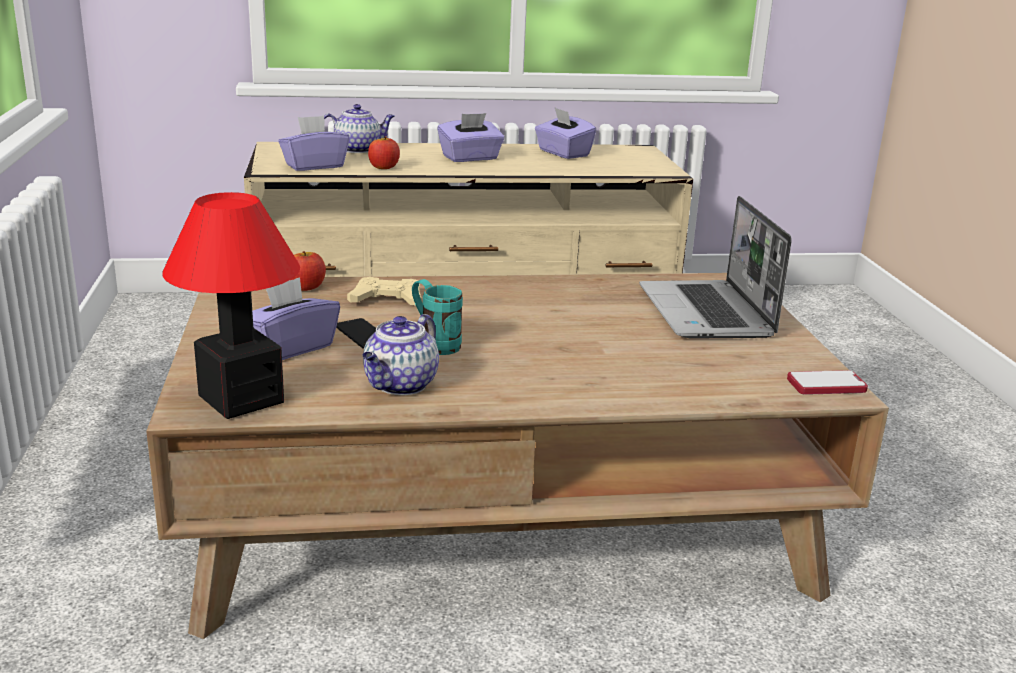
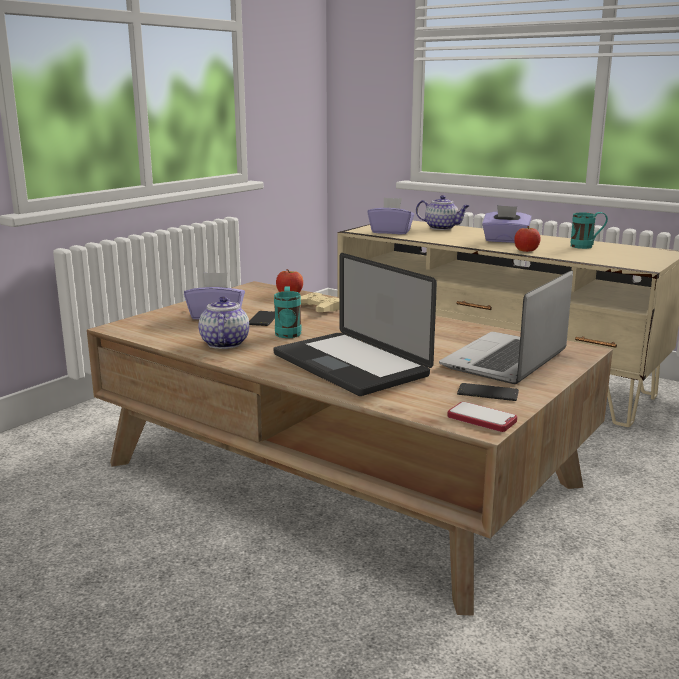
camera: 45 degrees right, 5 degrees down
(240, 400) = (144, 329): table lamp -> none
(383, 167) = (431, 237): apple -> apple (526, 250)
(400, 385) = (224, 343): teapot -> teapot turned 105 degrees clockwise
(563, 153) = (587, 246): purple tissue box -> turquoise mug
(598, 367) = (349, 365): none -> laptop
(772, 355) = (487, 393): none -> phone

